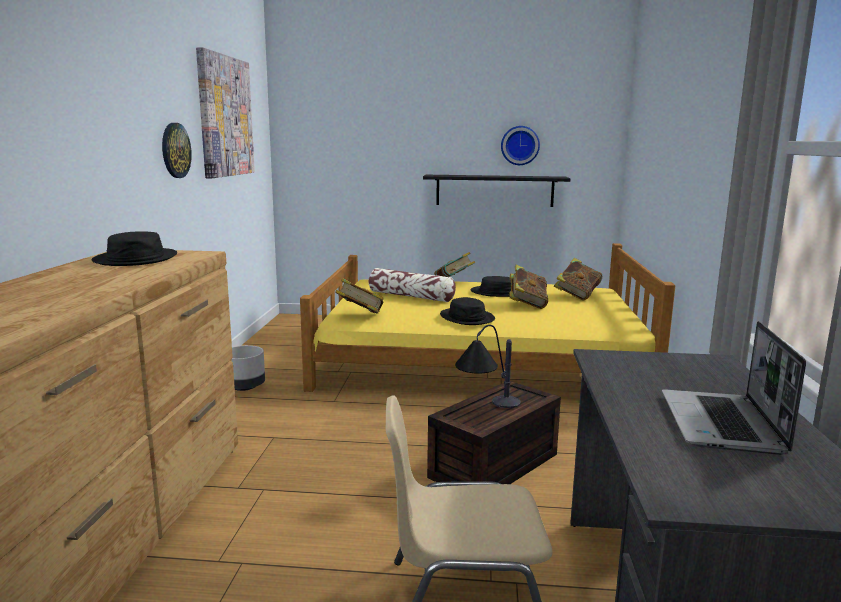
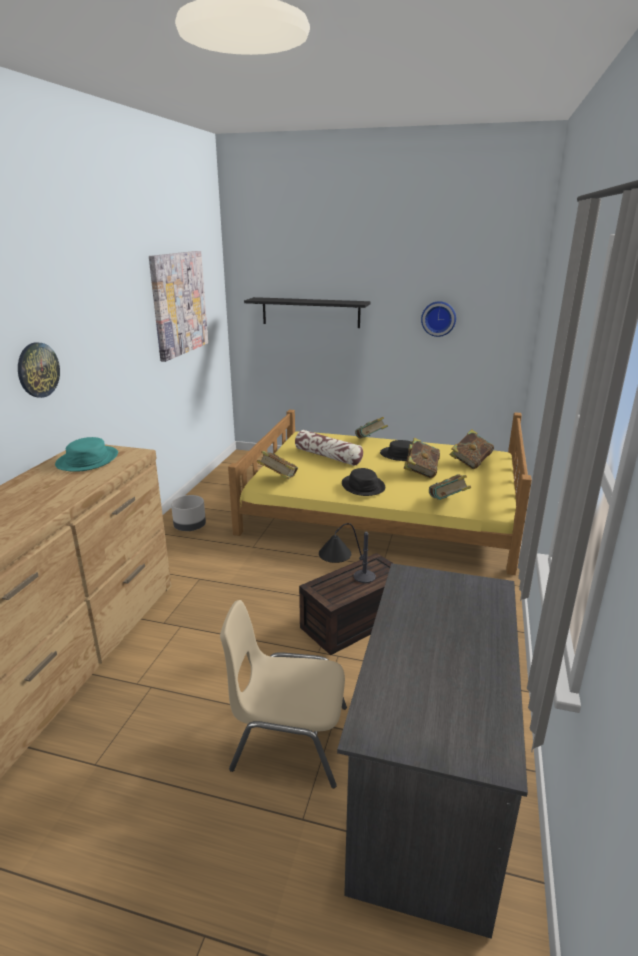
camera: 10 degrees right, 10 degrees up
(135, 259) = (87, 460): black hat -> turquoise hat
(175, 150) = (131, 348): wall clock -> wall clock (38, 370)
(494, 190) = (414, 357): black shelf -> black shelf (310, 312)
(573, 327) = (447, 502): none -> book
(722, 424) = (450, 662): laptop -> none

